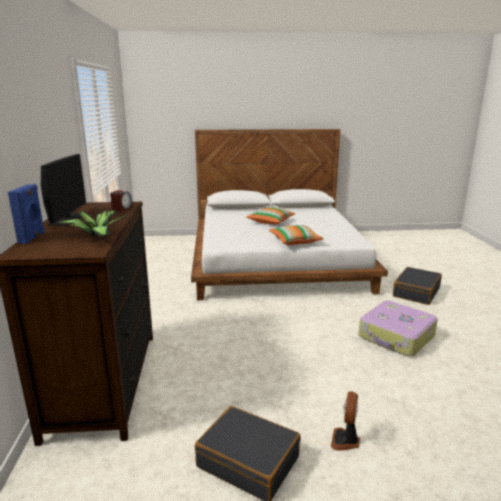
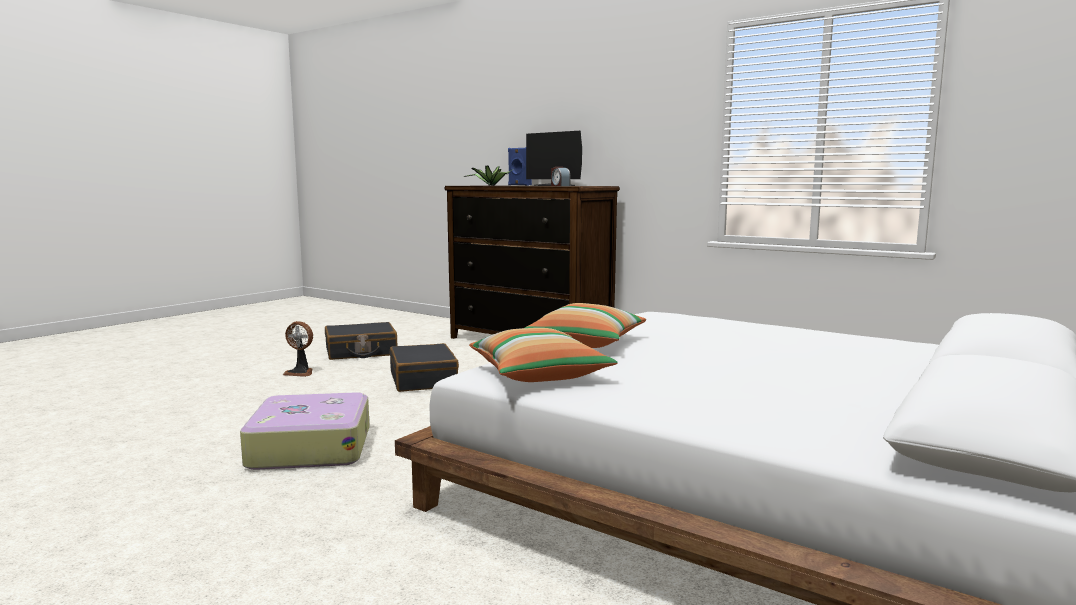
camera: 130 degrees right, 10 degrees down
(270, 222) = (759, 356): pillow -> pillow (539, 374)
(345, 440) = (300, 372): fan -> fan turned 135 degrees clockwise
(416, 292) = (330, 553): black suitcase -> black suitcase (424, 380)

